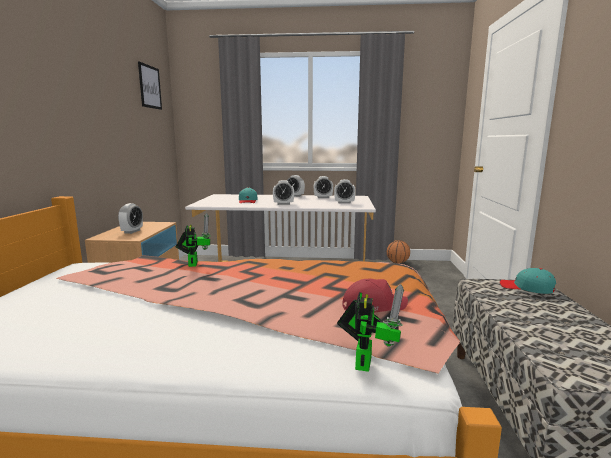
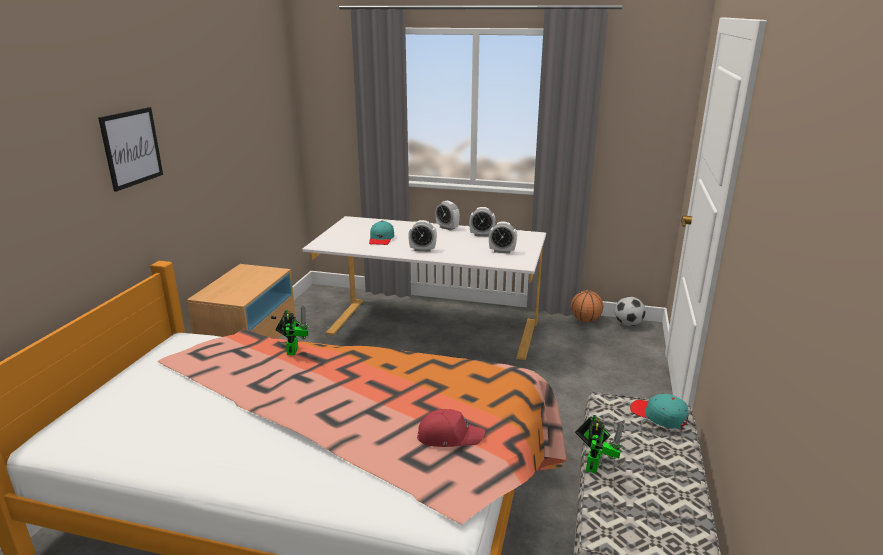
camera: 10 degrees right, 10 degrees up
(132, 231) = (238, 286): alarm clock -> none
(150, 87) = (262, 85): picture -> picture (131, 148)
(364, 360) = (404, 502): toy robot -> toy robot (593, 463)
(428, 263) = (628, 324): none -> football

